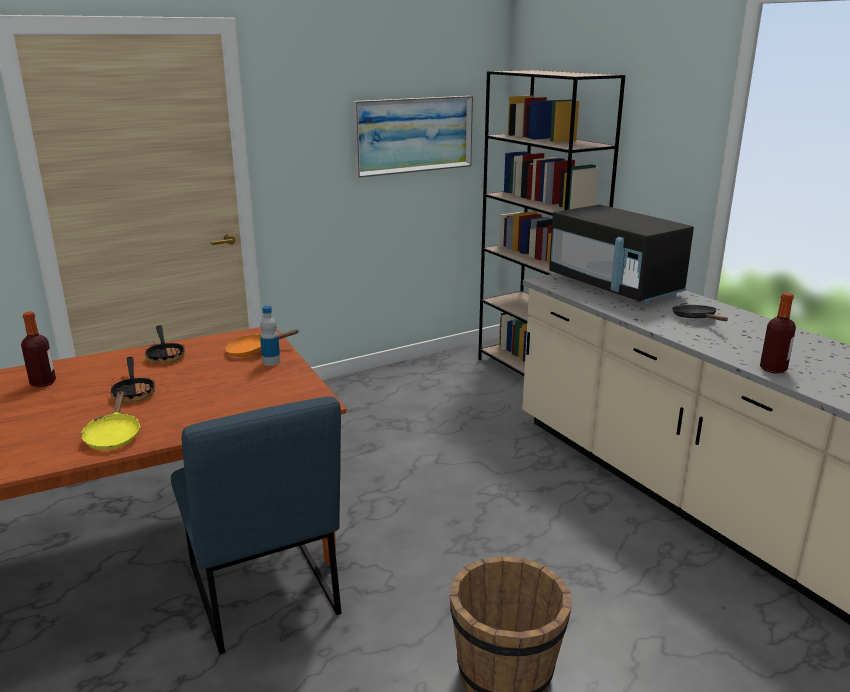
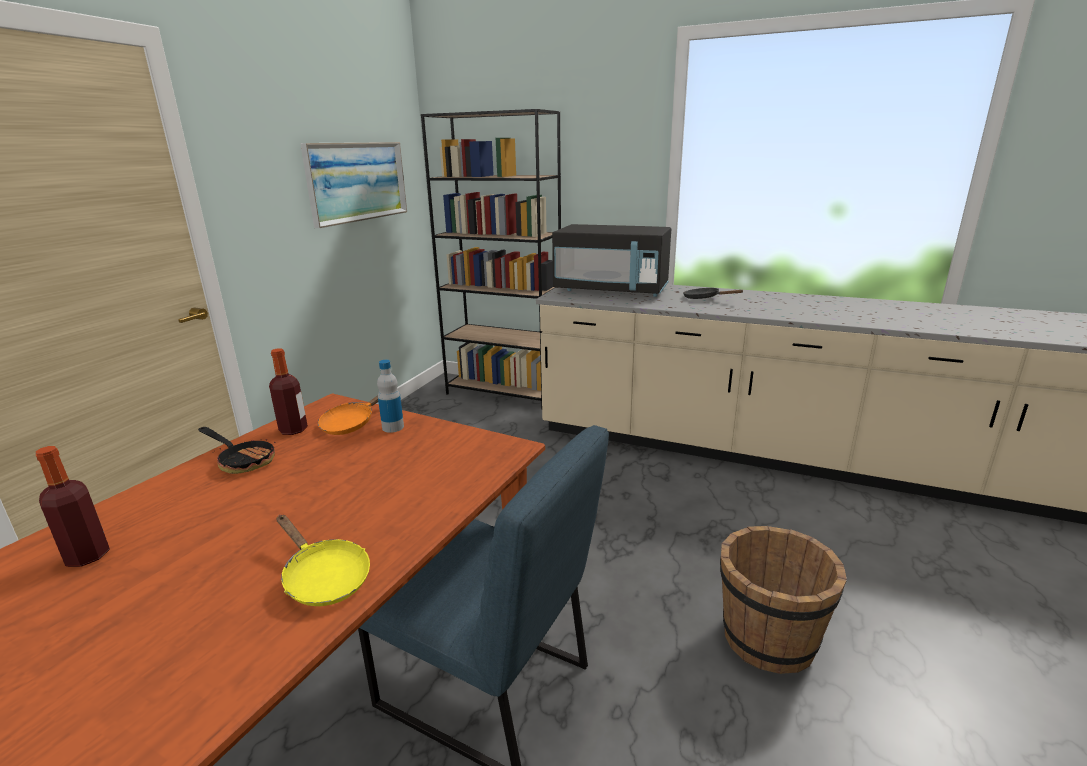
camera: 35 degrees left, 0 degrees up
(134, 392) = (265, 515): frying pan -> none
(773, 369) = (809, 317): bottle -> bottle (293, 430)

